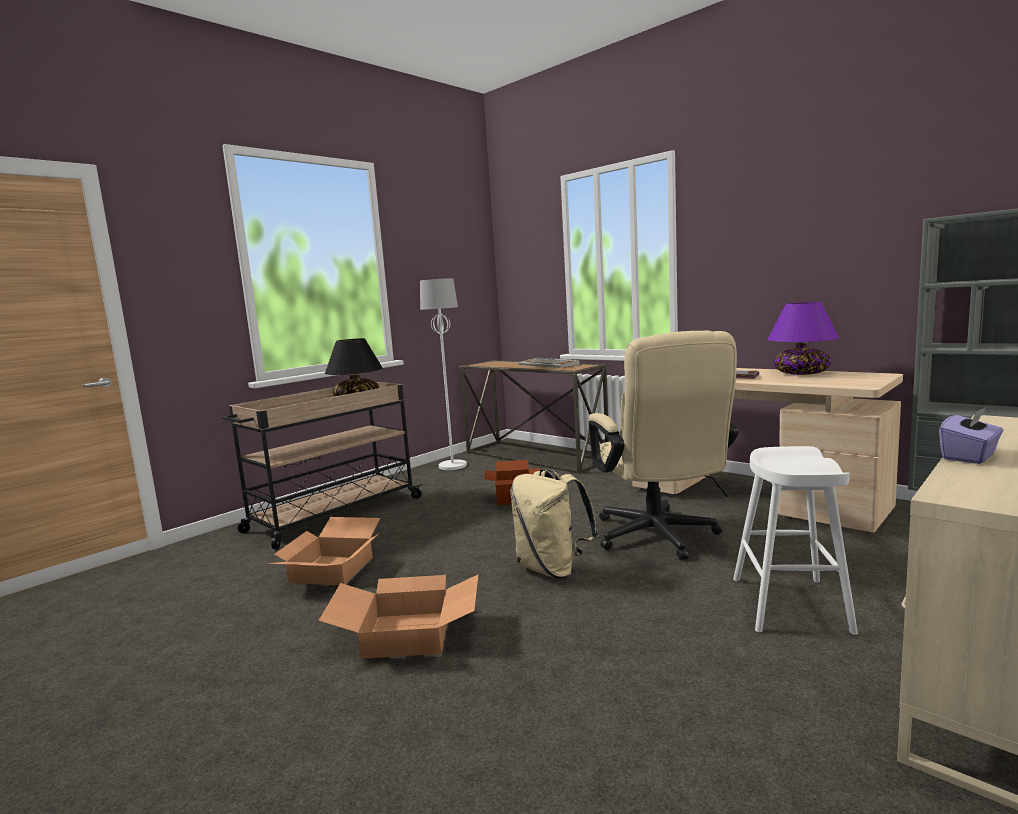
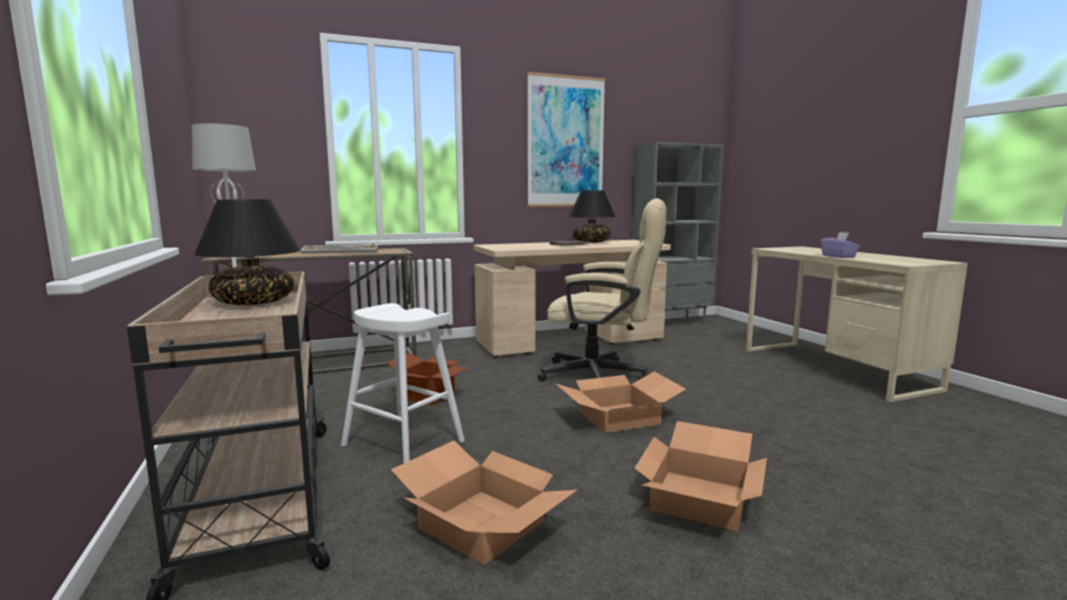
camera: 65 degrees left, 0 degrees up
(552, 569) = (619, 416): beige backpack -> cardboard box
(789, 604) = (732, 376): white stool -> white stool (403, 443)
(802, 373) = (591, 242): purple table lamp -> black table lamp
(807, 234) = (565, 142): none -> picture

